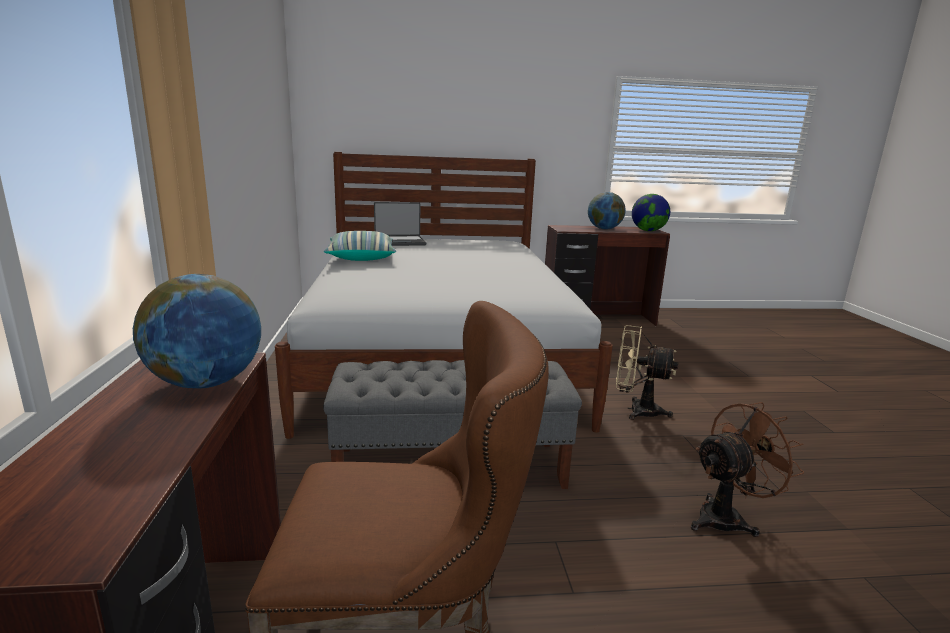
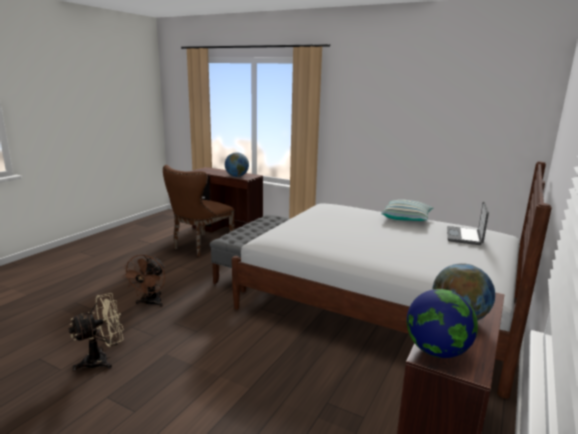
camera: 125 degrees right, 0 degrees up
(636, 410) = (236, 333): beige fan -> beige fan (102, 360)

